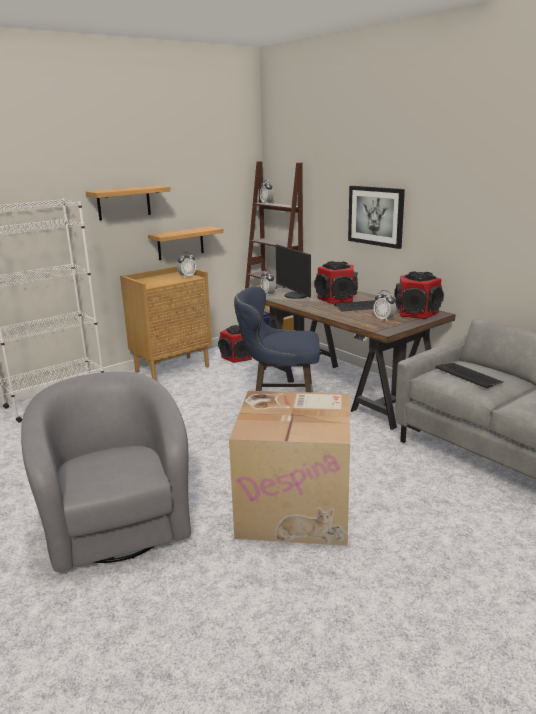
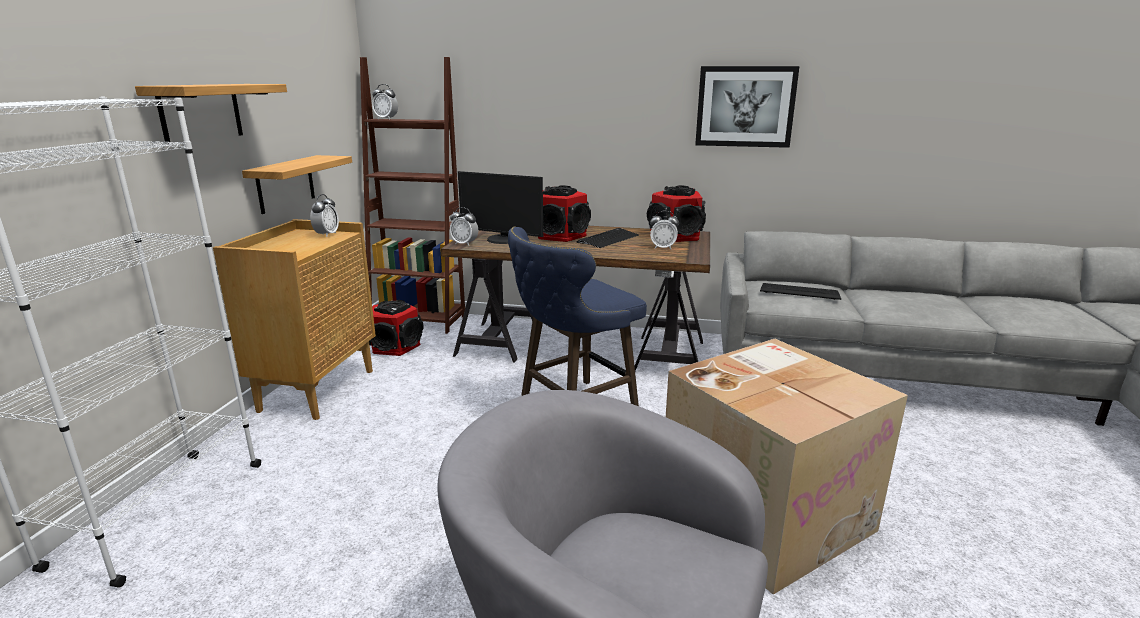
camera: 40 degrees left, 0 degrees up
(376, 216) = (581, 125): picture -> picture (745, 106)

